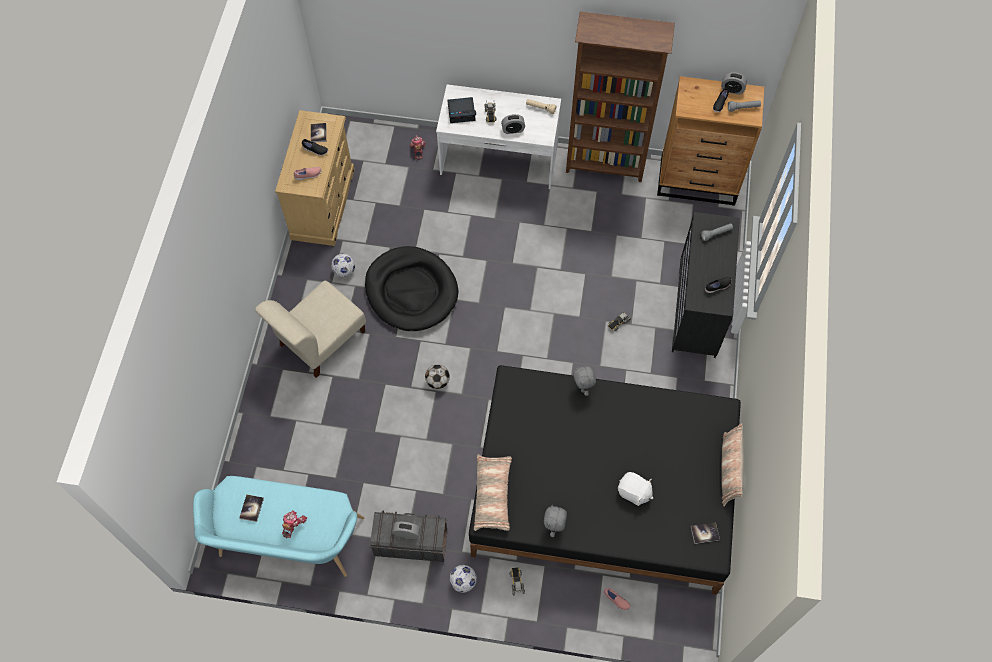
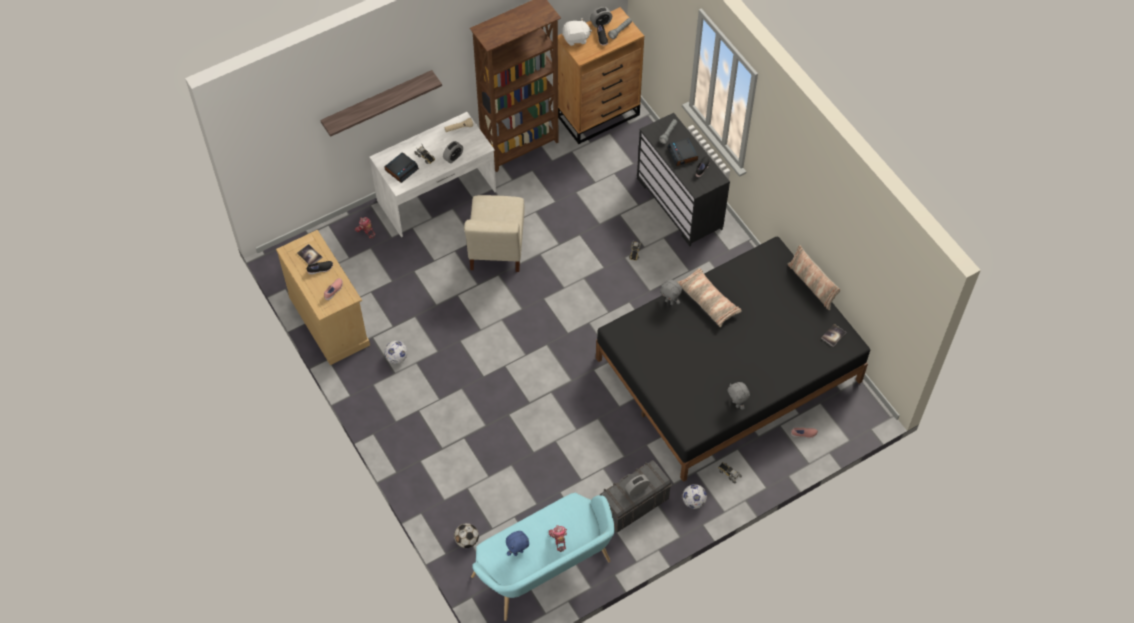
camera: 40 degrees left, 5 degrees down
(251, 508) = (518, 551): book -> blue plush toy
(320, 341) = (428, 420): beige chair -> beige chair (496, 248)
(411, 291) = (463, 336): black dog bed -> none
(438, 381) = (545, 384): football -> football (467, 540)
(465, 35) = (377, 102): none -> shelf
(493, 495) = (677, 414): pillow -> pillow (708, 301)
(634, 492) = (766, 344): white plush toy -> white plush toy (576, 38)
(711, 262) = (683, 154): none -> alarm clock

